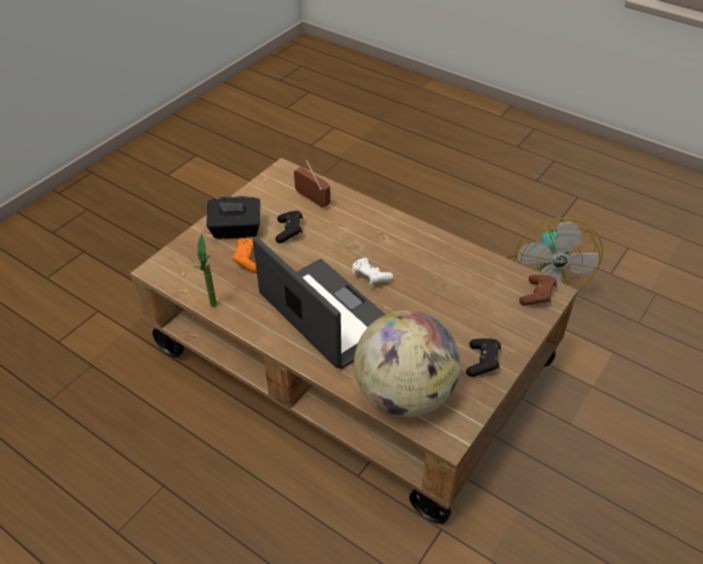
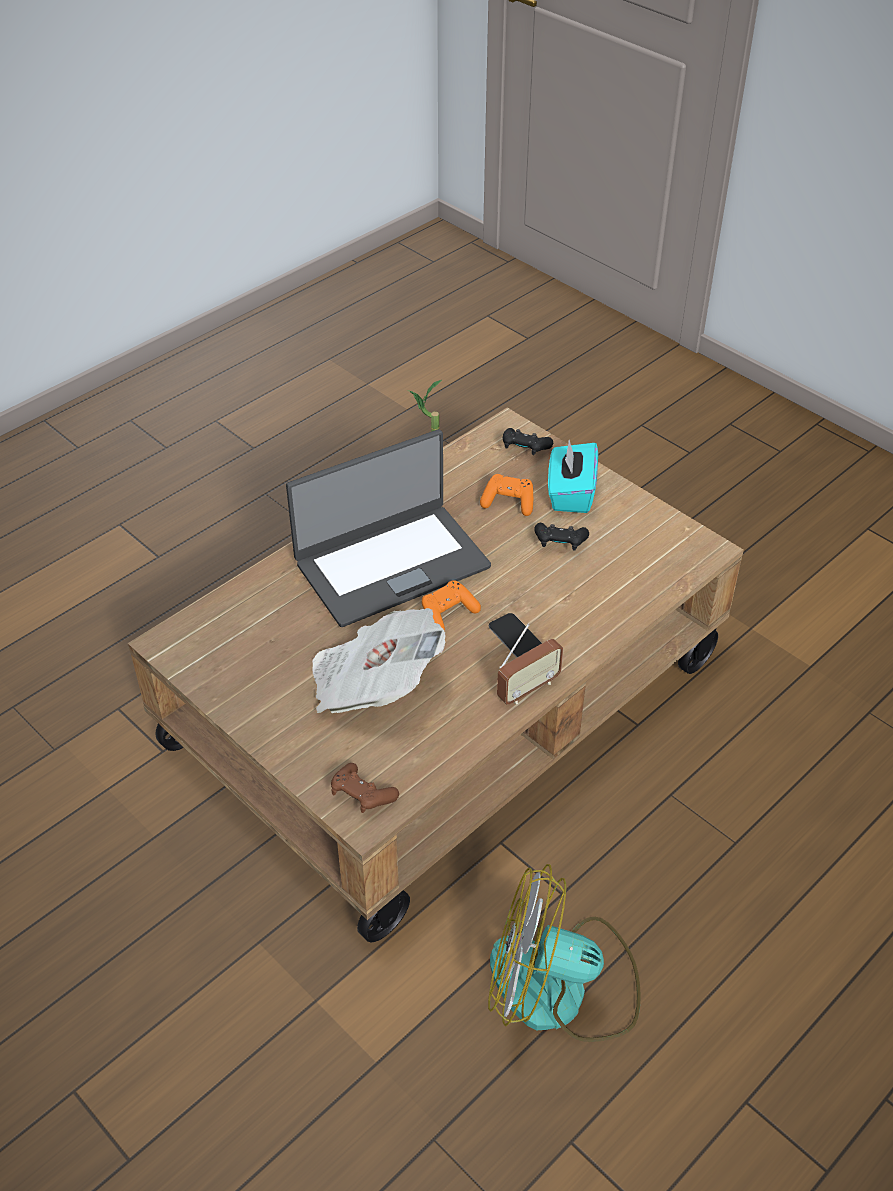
camera: 100 degrees right, 0 degrees up
(236, 230) = (570, 494): black tissue box -> turquoise tissue box
(312, 200) = (629, 573): radio -> radio (528, 689)
(370, 277) = (448, 614): white game controller -> orange game controller
(384, 243) = (517, 639): none -> phone
(404, 395) = (240, 615): globe -> none
(446, 305) = (374, 684): none -> newspaper
(482, 362) = (261, 700): black game controller -> black game controller (524, 449)

